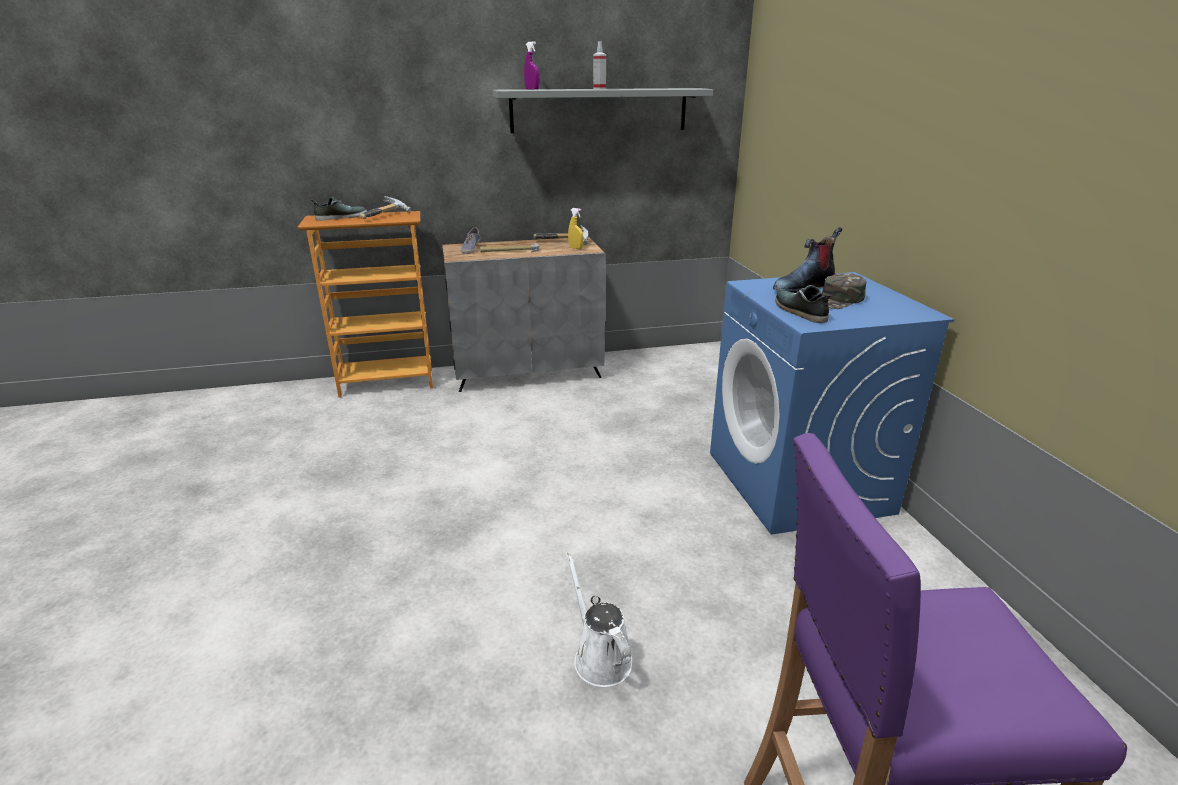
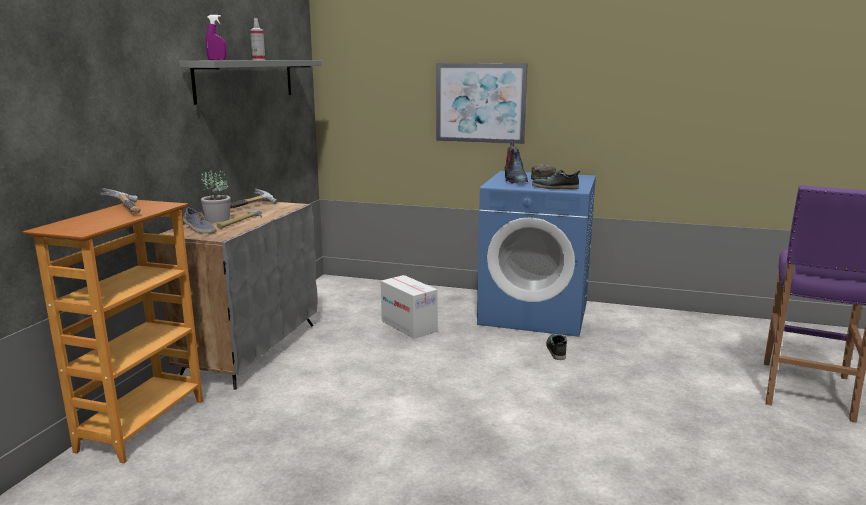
camera: 60 degrees left, 10 degrees down
(341, 217) = (82, 221): shoe -> shoe (556, 350)
(509, 245) = (218, 219): none -> potted plant
(575, 248) = (279, 207): yellow spray bottle -> none
(599, 657) = (661, 418): white watering can -> none
(657, 419) = (409, 326): none -> cardboard box
(857, 164) = (480, 103): none -> picture

